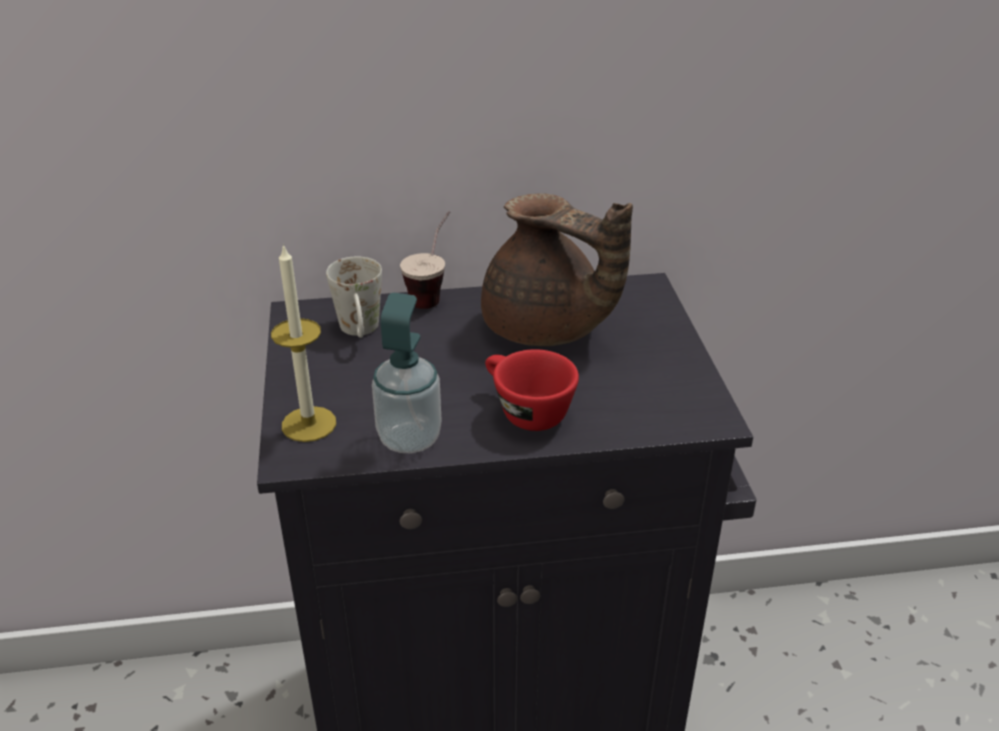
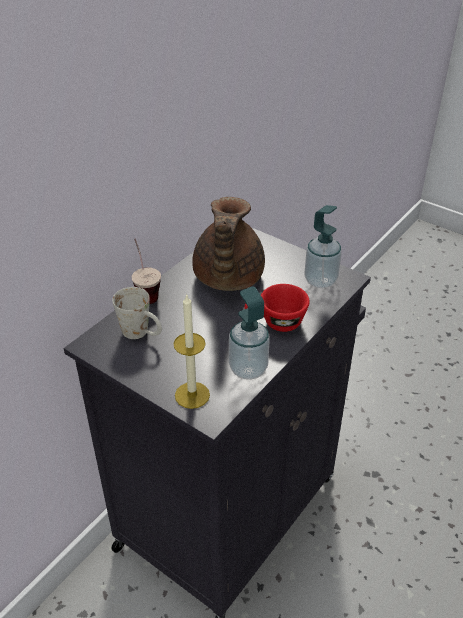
camera: 45 degrees left, 5 degrees up
(546, 330) = (227, 278): brown teapot -> brown teapot turned 105 degrees clockwise
(666, 399) = (320, 280): none -> soap dispenser

